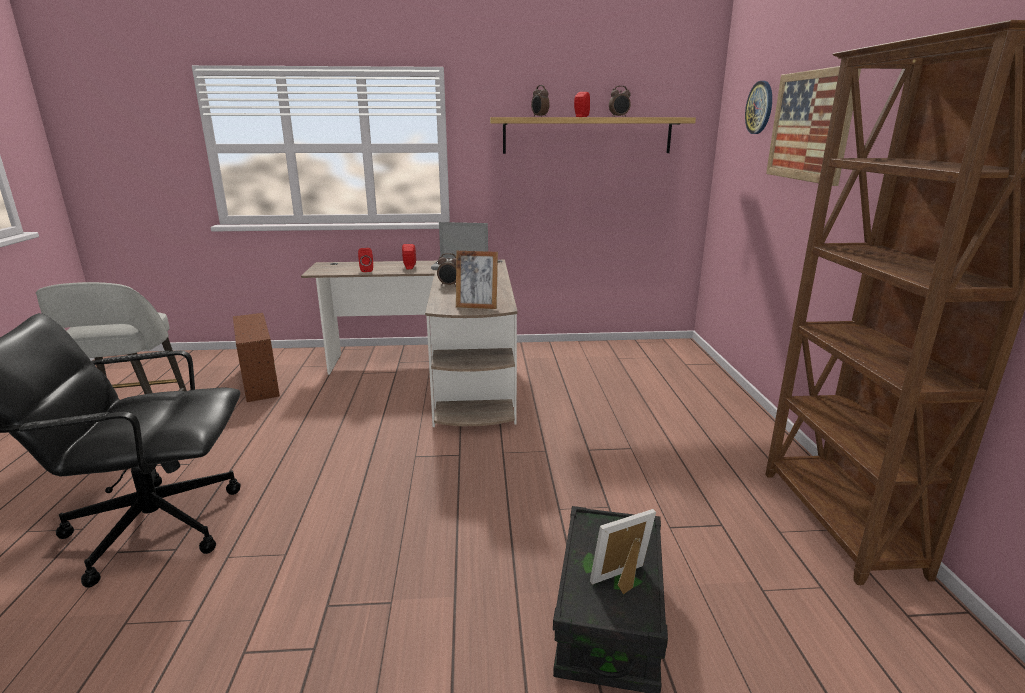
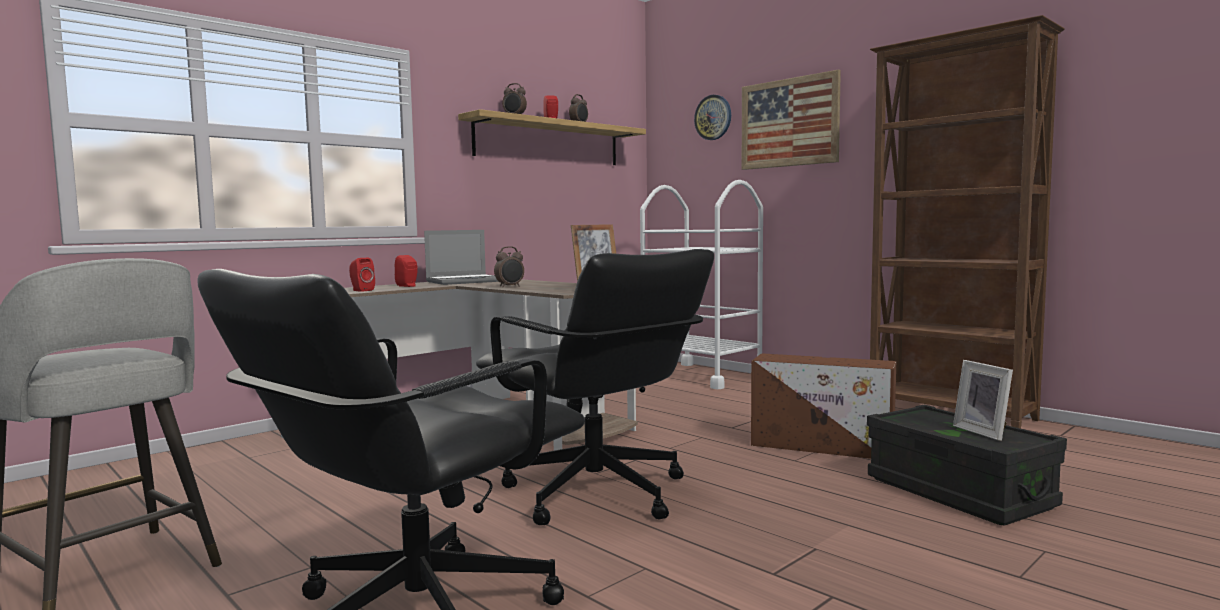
camera: 40 degrees left, 15 degrees down
(260, 382) = (216, 483): brown storage box -> brown storage box (824, 447)
(378, 476) = (595, 495): none -> black office chair
(623, 581) = (984, 432): picture frame -> picture frame turned 45 degrees counterclockwise
(689, 376) = (701, 375): none -> white cart

